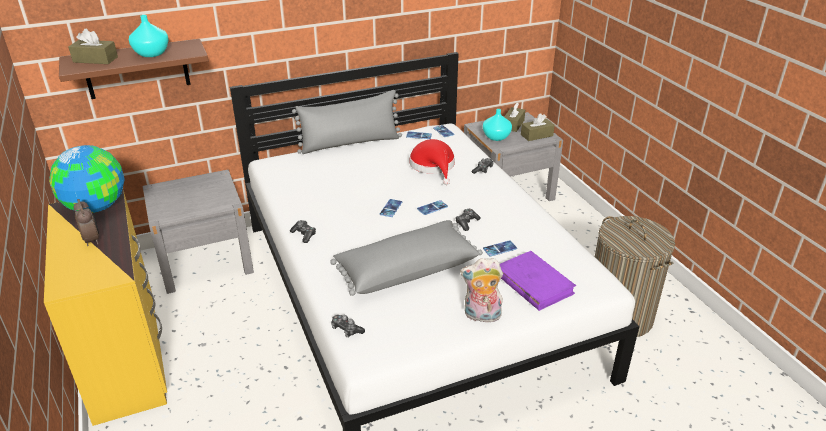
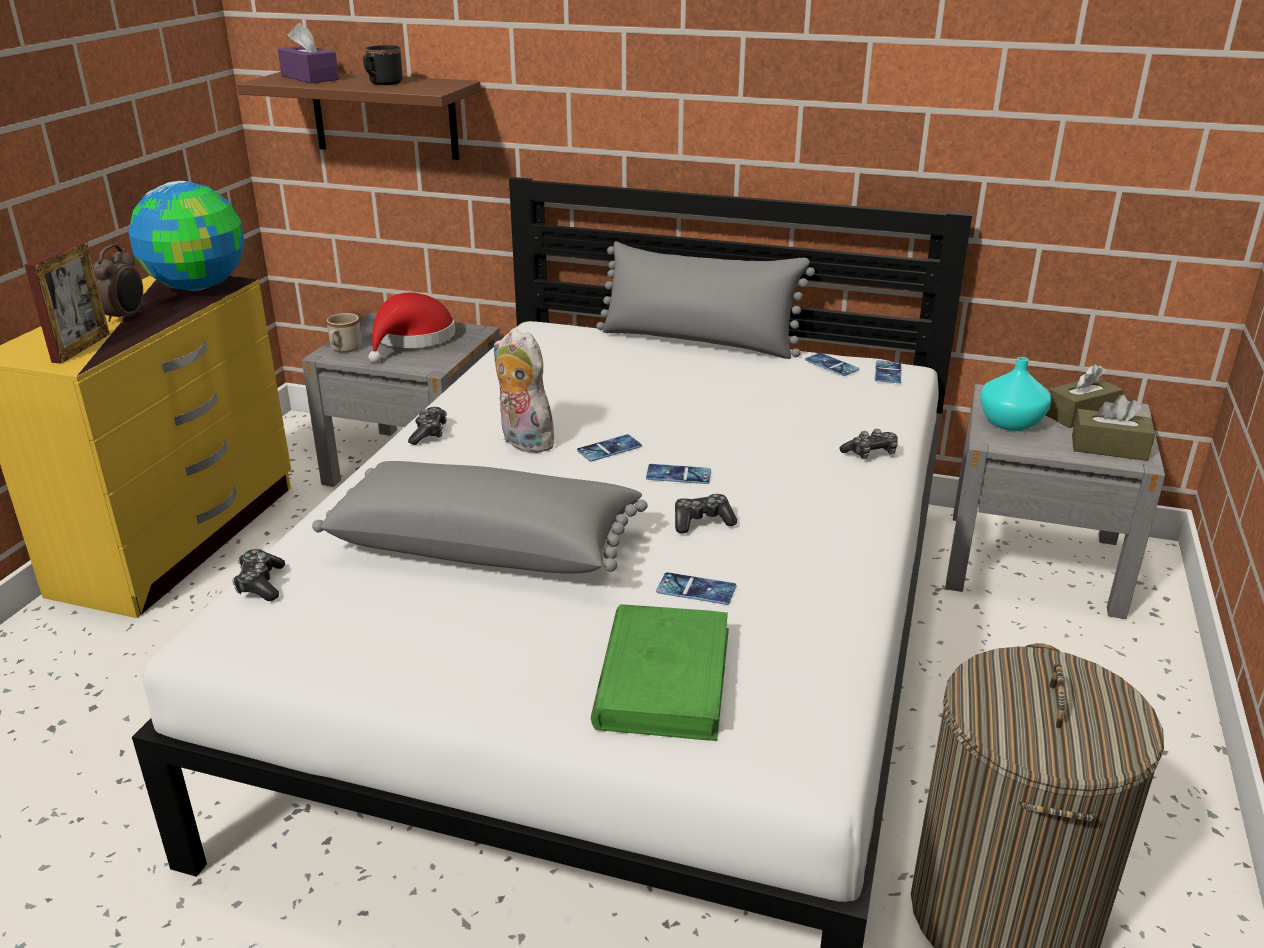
camera: 40 degrees right, 5 degrees down
(95, 59) = (310, 78): brown tissue box -> purple tissue box
(102, 266) = (81, 348): none -> picture frame
(152, 54) = (382, 83): turquoise vase -> black mug
(165, 212) = (344, 349): none -> beige mug
(433, 166) = (781, 415): red hat -> red hat (412, 339)
(481, 316) = (481, 679): plush toy -> plush toy (522, 442)
(533, 283) = (663, 677): purple book -> green book

